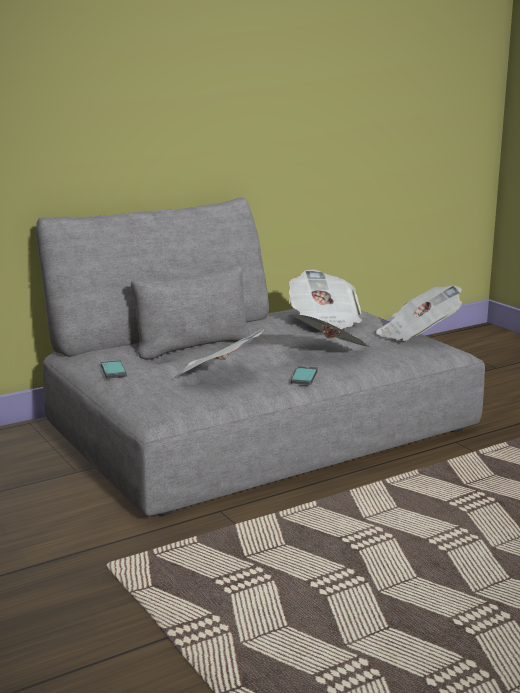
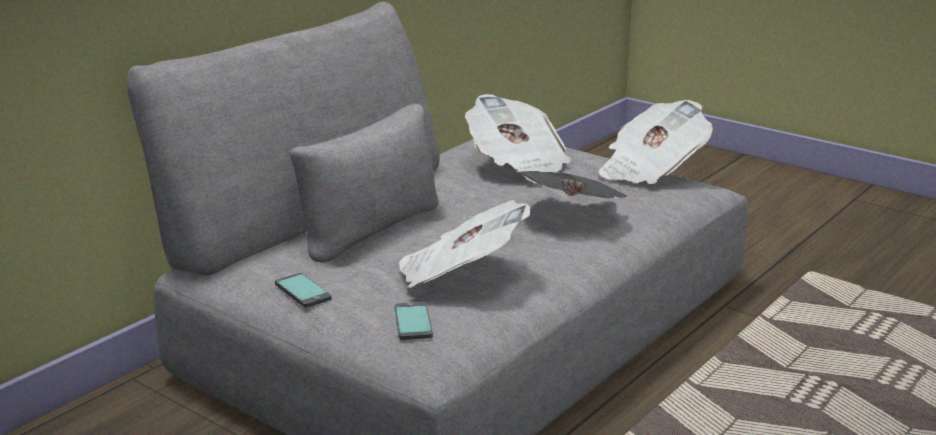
camera: 20 degrees left, 5 degrees up
(304, 376) = (573, 259): phone -> phone (412, 322)

